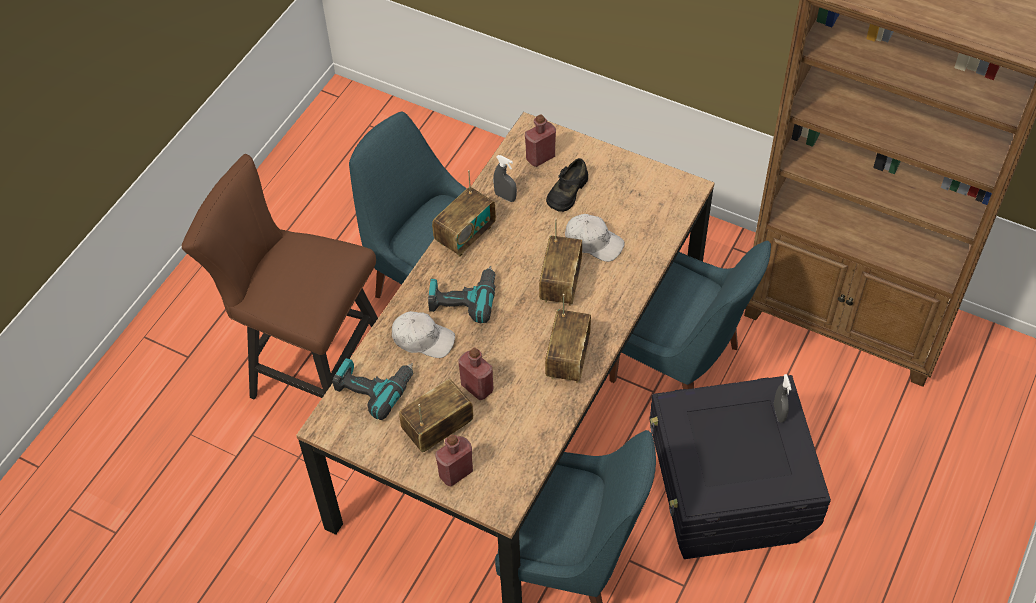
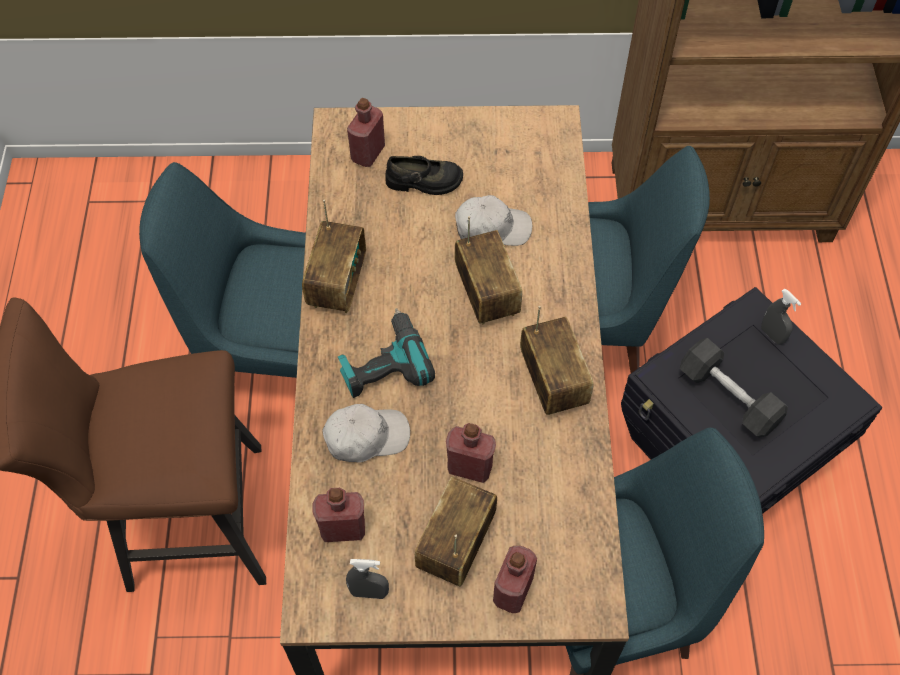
camera: 30 degrees left, 5 degrees up
(374, 387) = (343, 529): power drill -> red bottle
(505, 197) = (356, 217): grey spray bottle -> grey spray bottle (369, 592)
(567, 192) = (424, 181): black shoe -> black shoe turned 90 degrees counterclockwise
(715, 440) = (728, 397): none -> black dumbbell

